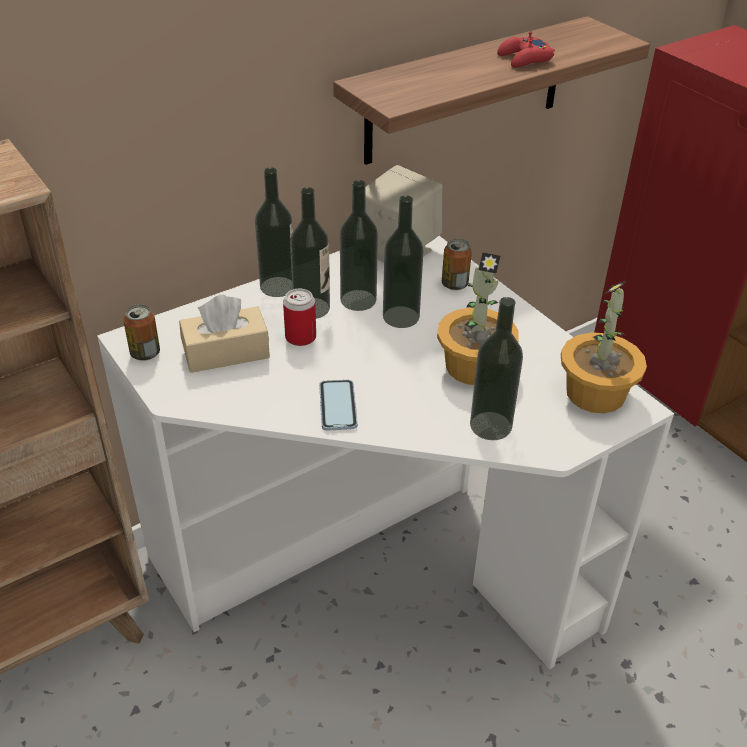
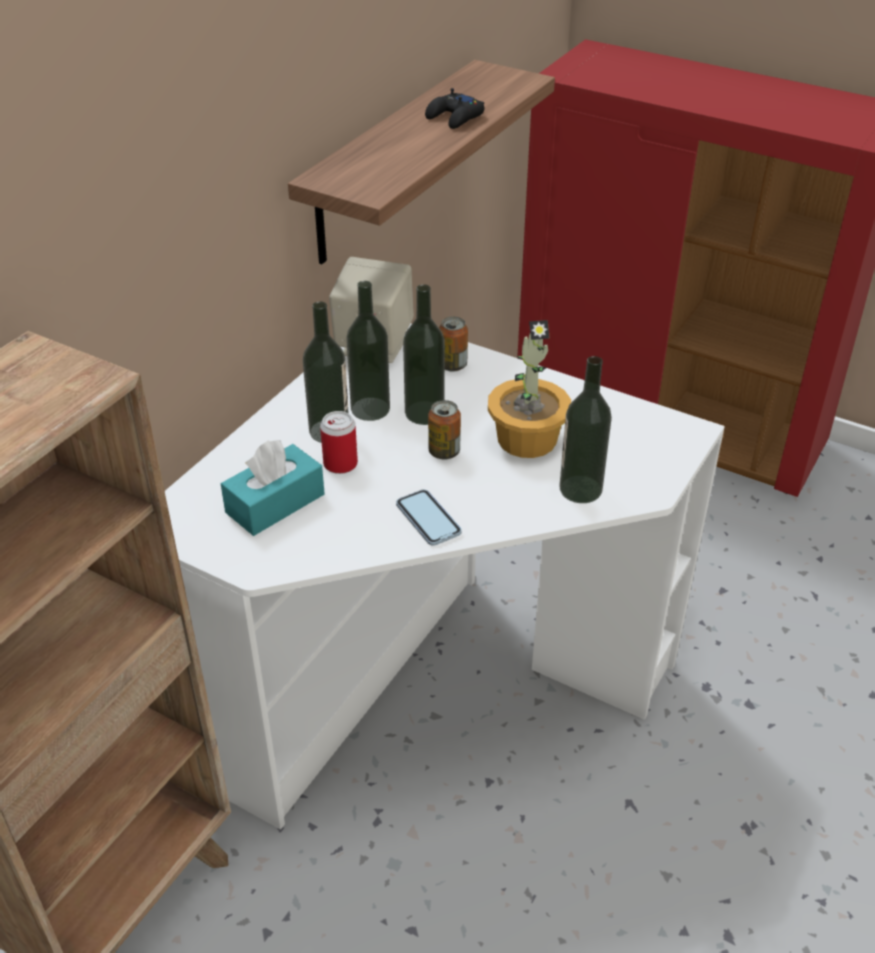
camera: 25 degrees left, 0 degrees up
(145, 353) = (188, 532): can -> can (444, 452)
(226, 352) = (275, 503): beige tissue box -> turquoise tissue box
(277, 287) = (277, 420): bottle -> none
(524, 59) = (455, 117): red game controller -> black game controller
(596, 394) = (650, 429): potted plant -> none

